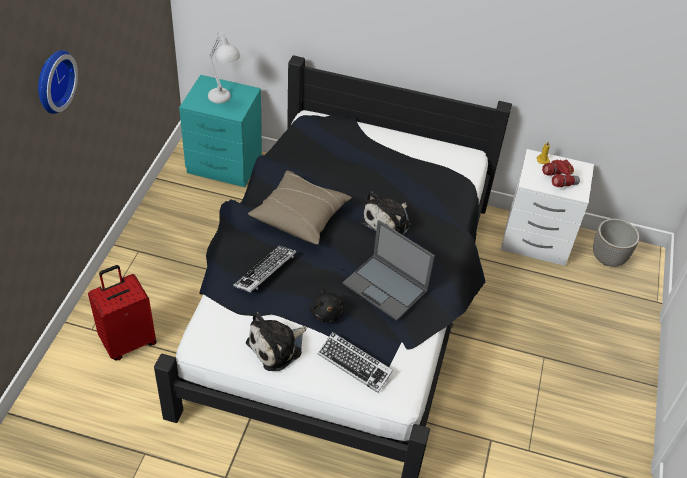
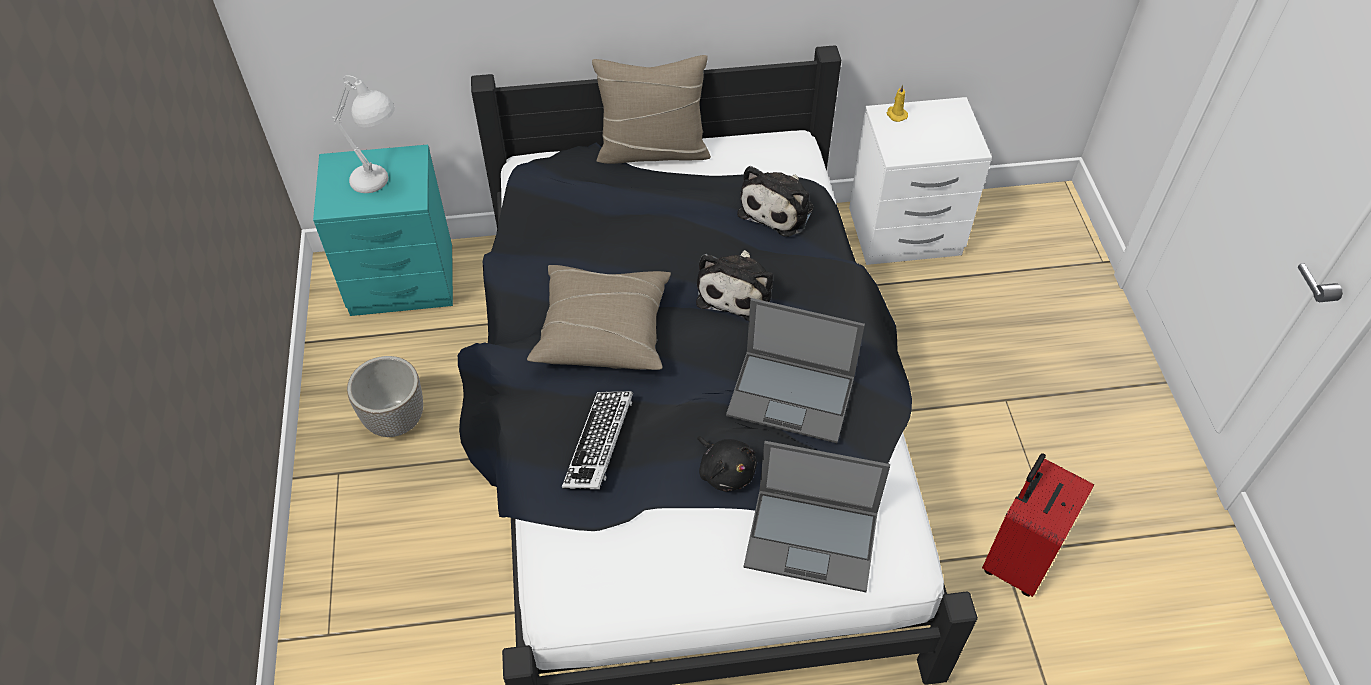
camera: 20 degrees left, 5 degrees up
(52, 80) = (131, 266): wall clock -> none
(128, 341) = (399, 630): red suitcase -> red suitcase (1017, 559)
(277, 347) = (683, 560): plush toy -> plush toy (778, 209)
(354, 364) = (813, 539): keyboard -> laptop
(385, 133) = (653, 151): none -> beige pillow
(558, 180) = (934, 138): red binoculars -> none
(608, 258) = (1010, 223): planter -> planter (396, 419)

